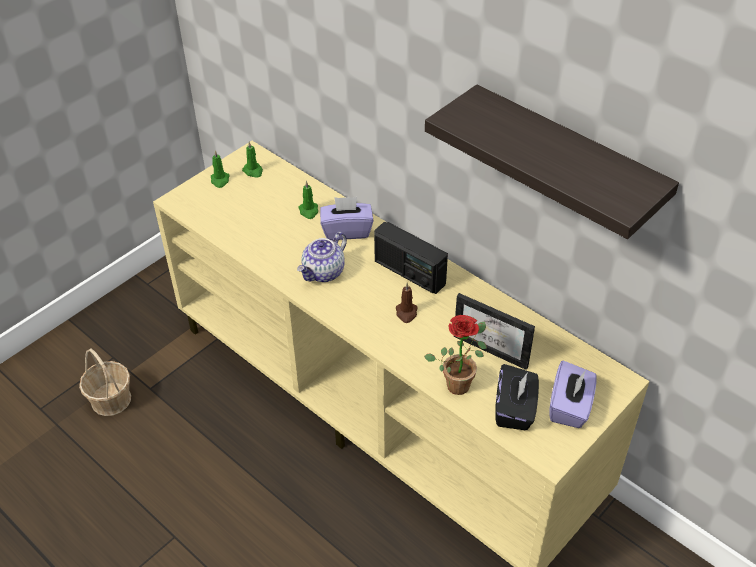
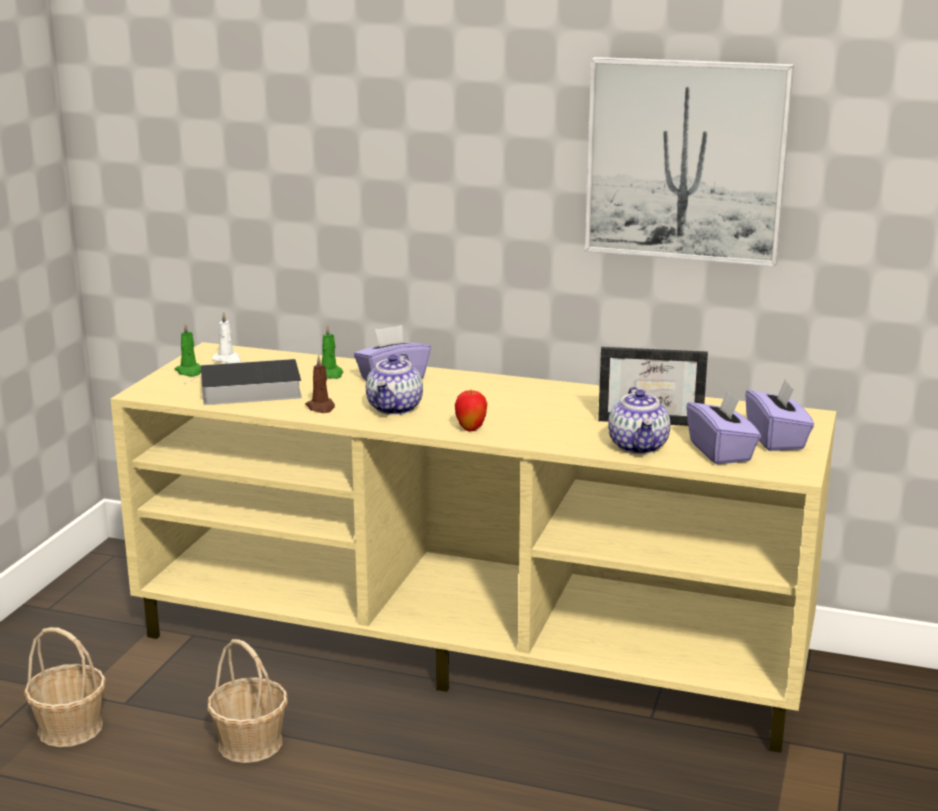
camera: 25 degrees left, 25 degrees down
(202, 451) = (250, 743): none -> basket
(242, 217) = (247, 390): none -> book
(253, 171) = (228, 360): green candle -> white candle
(357, 317) = (471, 429): none -> apple
(406, 313) = (526, 416): brown candle -> brown candle (321, 407)
(409, 272) = (499, 392): radio -> none
(459, 382) = (639, 446): potted plant -> teapot
(515, 410) = (721, 452): black tissue box -> purple tissue box
(566, 162) = (686, 160): shelf -> picture

